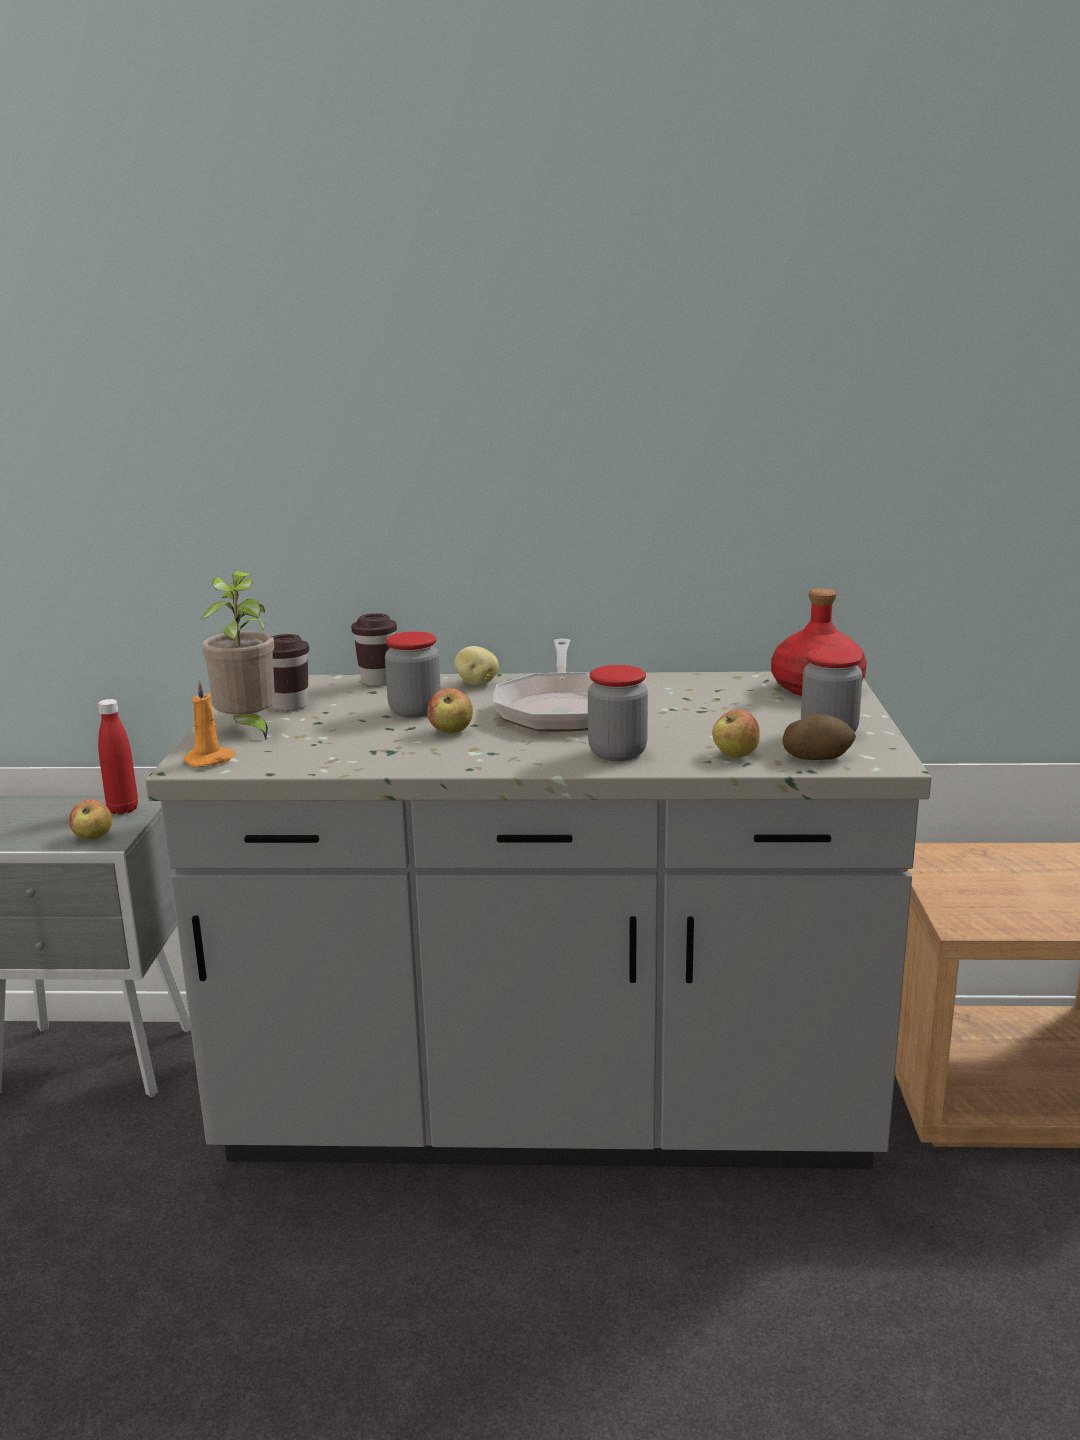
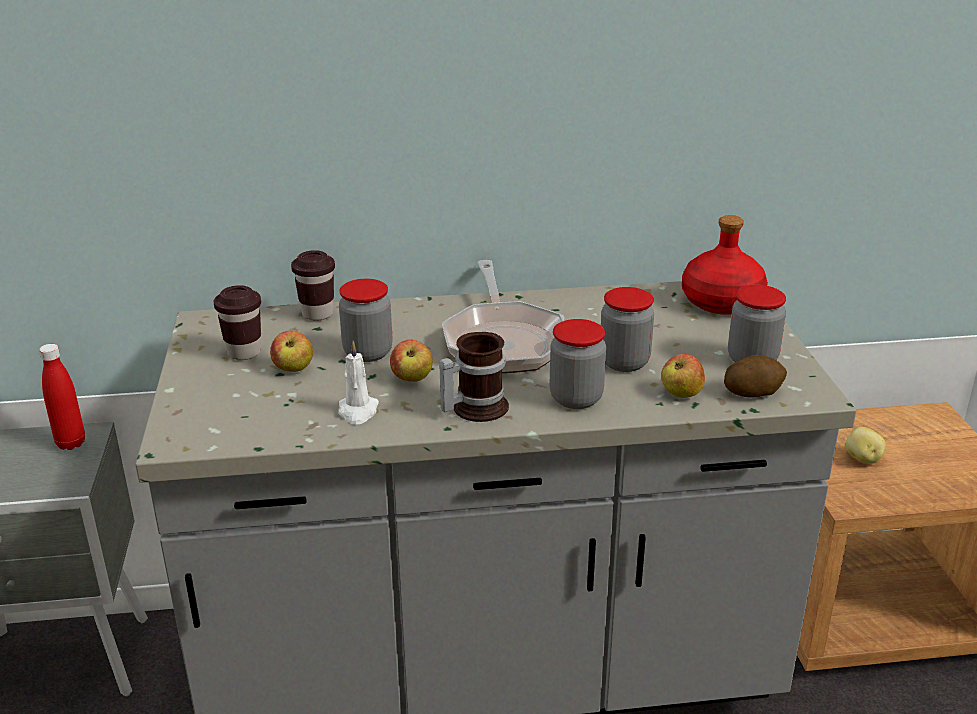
camera: 10 degrees left, 10 degrees up
(93, 837) = (52, 481): apple -> apple (293, 369)
(211, 760) = (192, 433): orange candle -> none
(248, 730) = (215, 389): potted plant -> none
(383, 752) = (358, 411): none -> white candle
(476, 684) = (412, 312): potato -> potato (862, 459)
(505, 755) = (474, 407): none -> mug
(684, 729) = (624, 362): none -> jar

